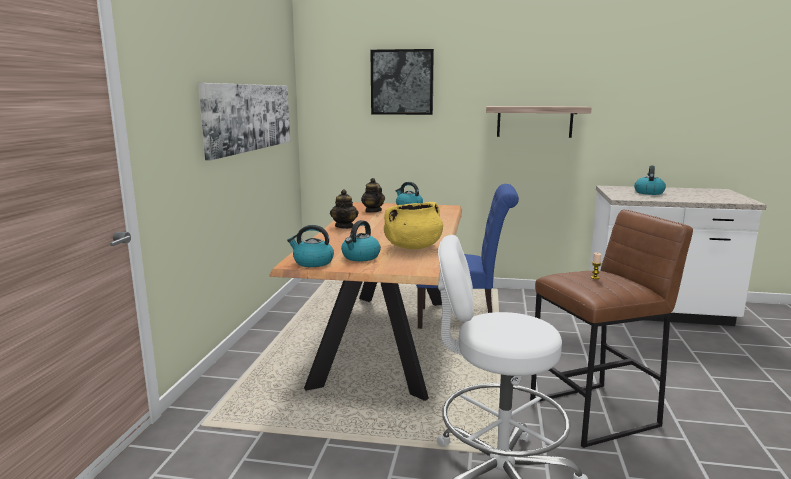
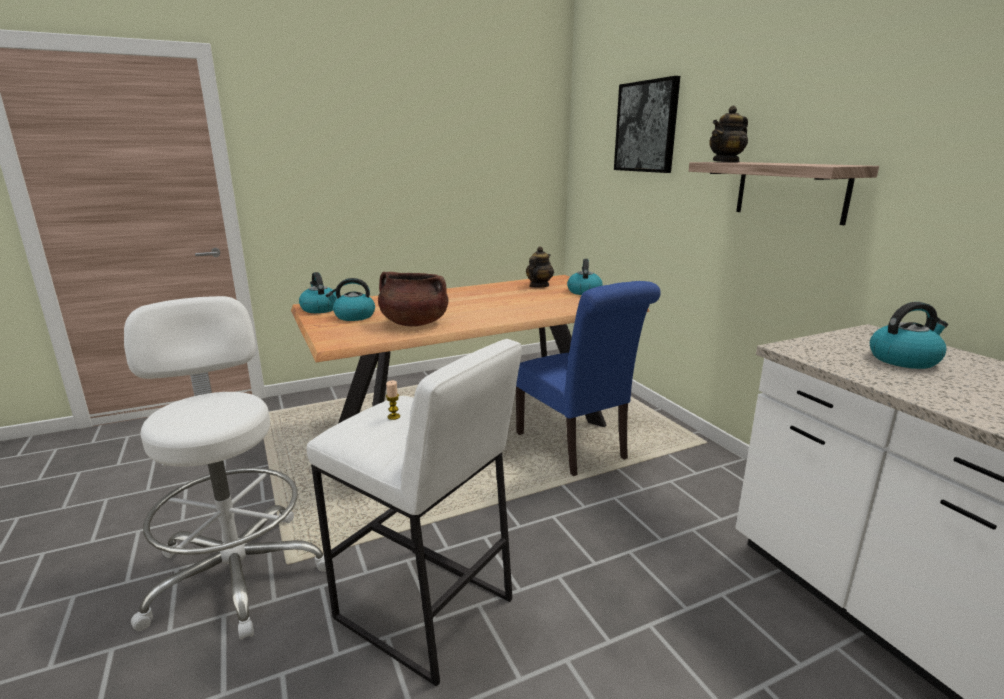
camera: 55 degrees right, 5 degrees up
(249, 117) = (444, 167): picture -> none
(344, 226) = (457, 292): teapot -> teapot (726, 162)
(413, 247) = (414, 323): yellow cooking pot -> brown cooking pot
(595, 413) = (426, 610): brown stool -> white stool

